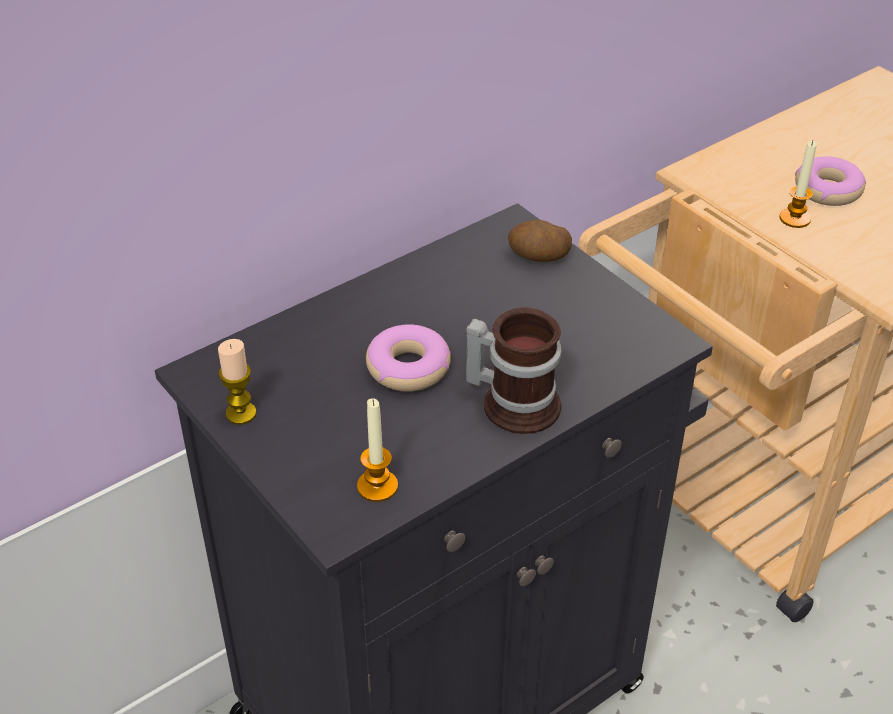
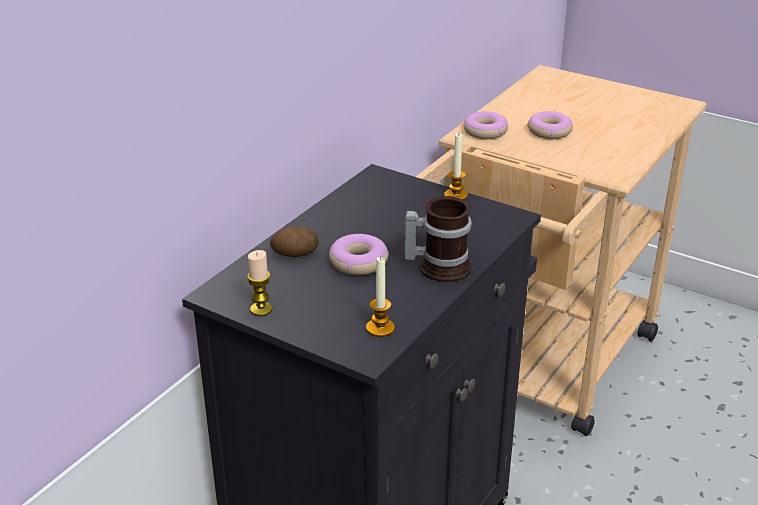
camera: 20 degrees left, 10 degrees down
(539, 256) = (404, 189): potato -> potato (295, 254)
(730, 171) = (485, 132): none -> donut
(794, 218) = (539, 149): candle -> candle (455, 195)

